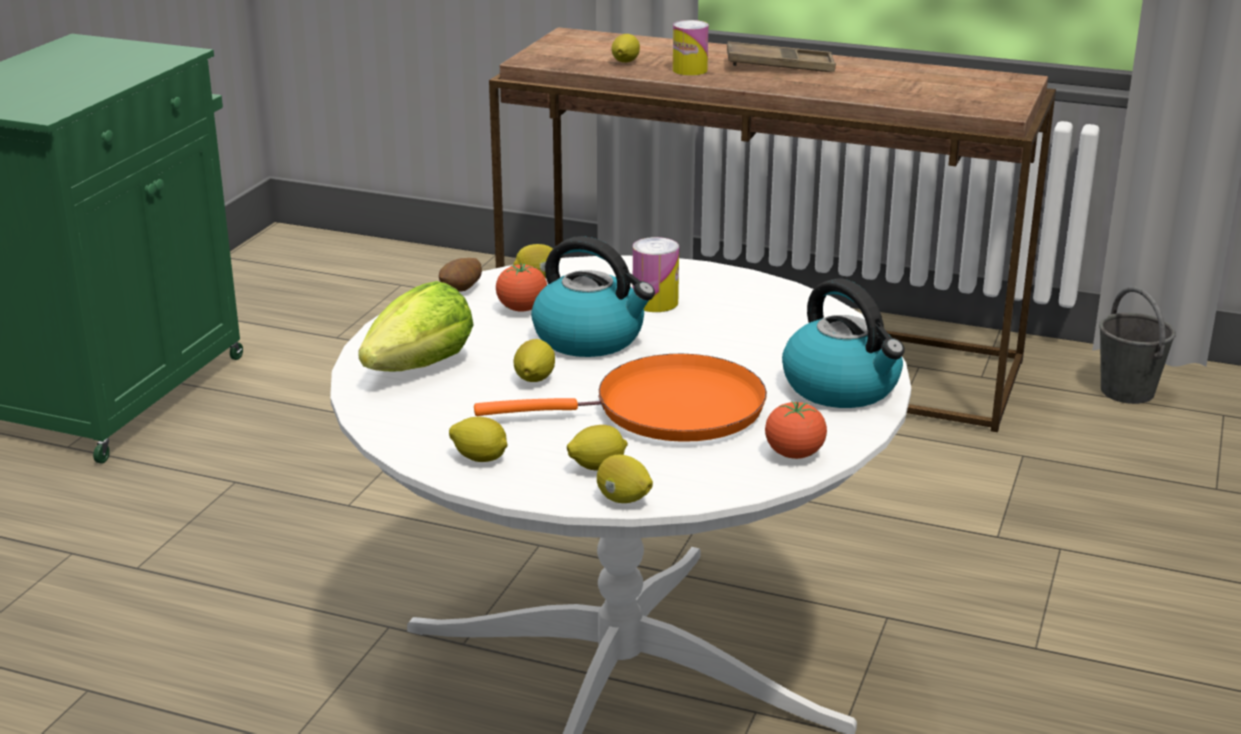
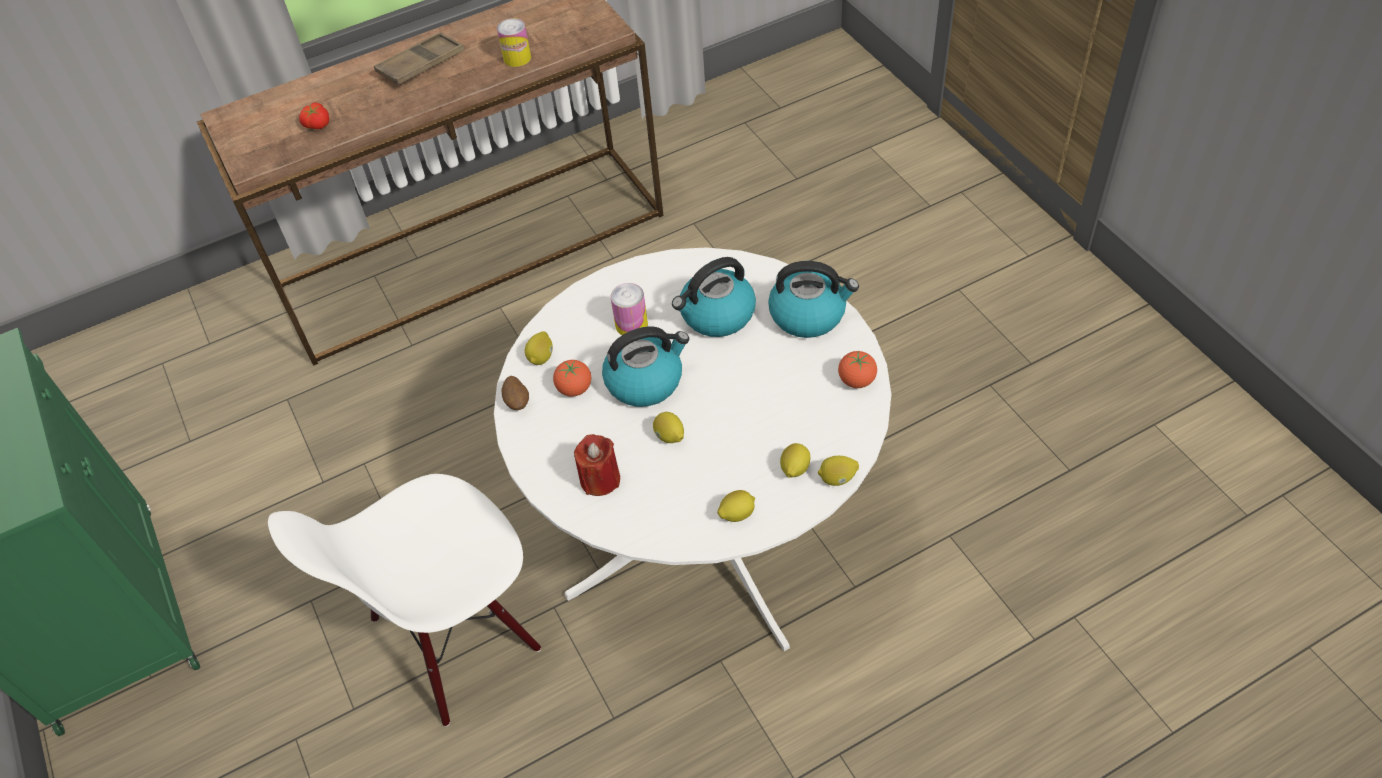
camera: 45 degrees left, 25 degrees up
(281, 583) = (455, 638): none -> white chair
(421, 367) = (600, 479): lettuce -> red candle
(625, 62) = (317, 125): lemon -> tomato
(668, 410) = (762, 400): orange frying pan -> none
(690, 70) = (373, 106): can -> can (517, 58)
(747, 339) = (716, 315): none -> kettle
(1128, 392) = (686, 138): grey bucket -> none

